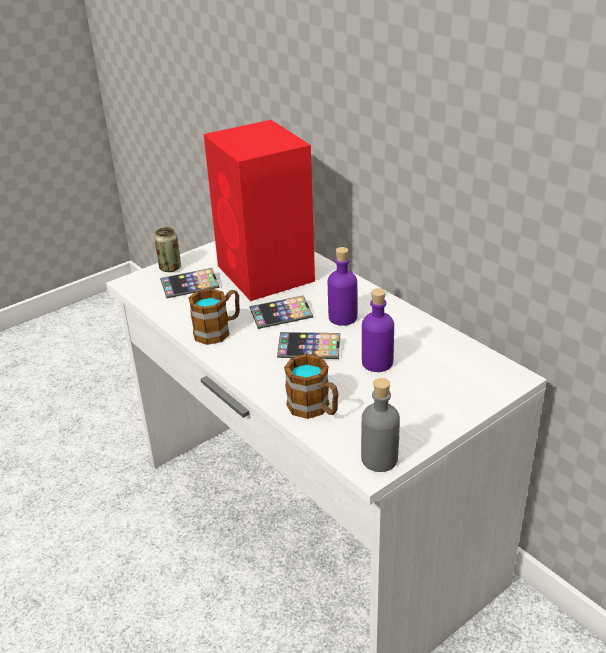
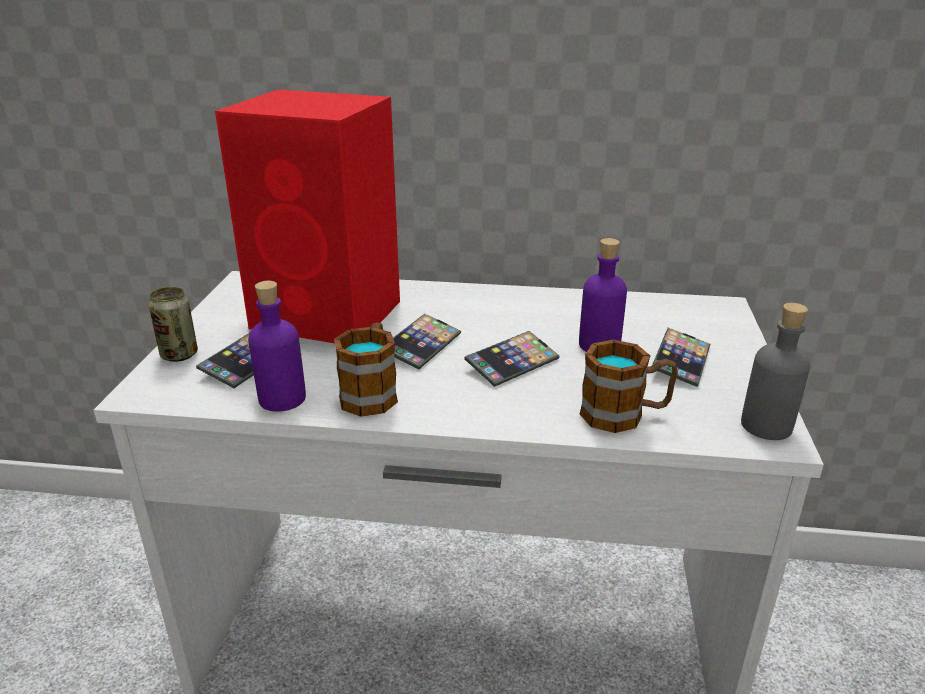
camera: 45 degrees left, 5 degrees down
(342, 317) = (491, 321): purple bottle -> purple bottle (282, 399)
(405, 398) = (680, 362): none -> phone

